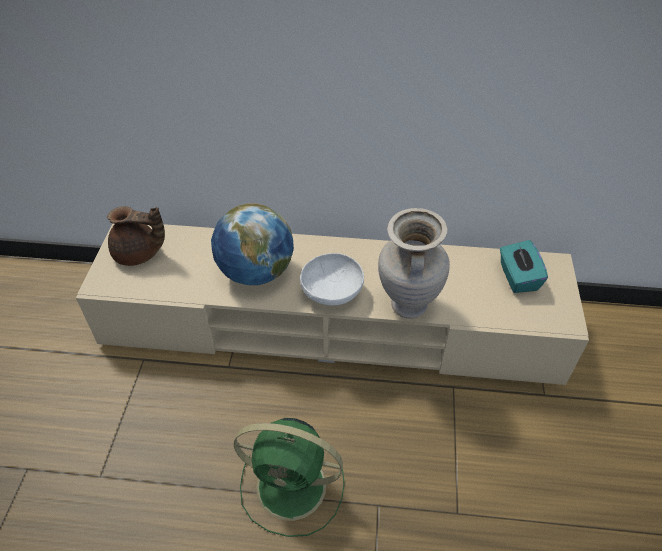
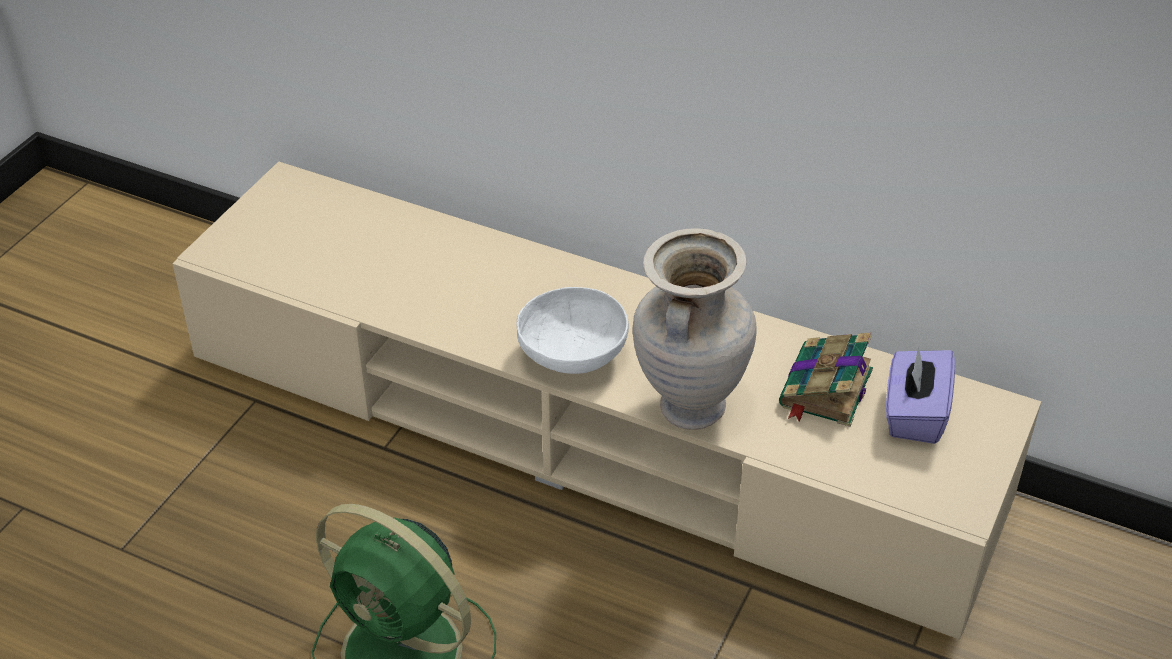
camera: 20 degrees right, 5 degrees down
(139, 254) = (294, 222): brown teapot -> none
(256, 273) = (464, 295): globe -> none
(468, 276) = (825, 390): none -> book
(517, 277) = (914, 414): turquoise tissue box -> purple tissue box

